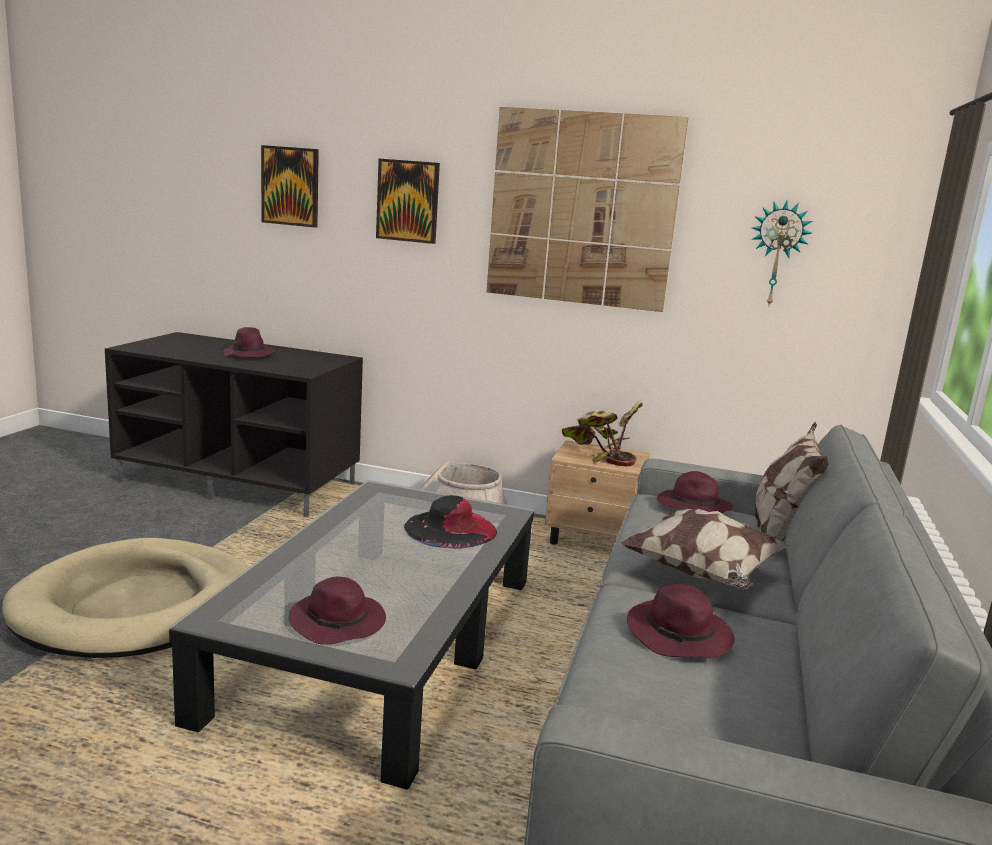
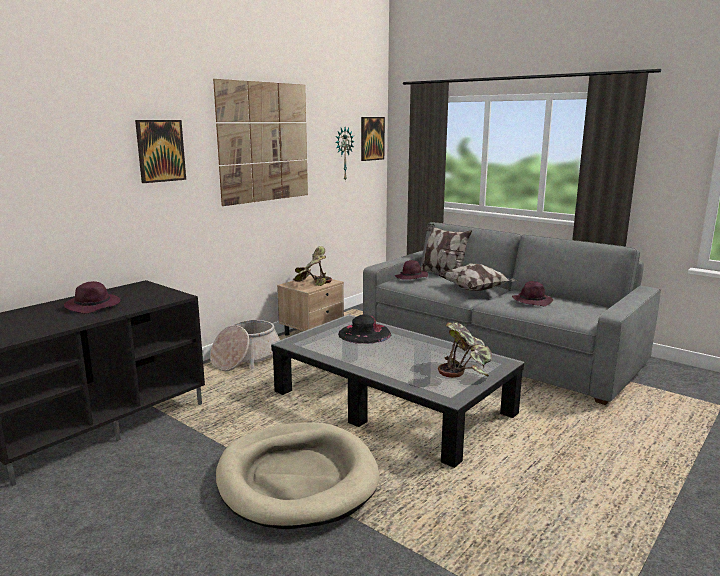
camera: 65 degrees left, 0 degrees up
(290, 186) = (56, 151): picture -> picture (372, 138)
(339, 623) = (465, 369): purple hat -> potted plant

